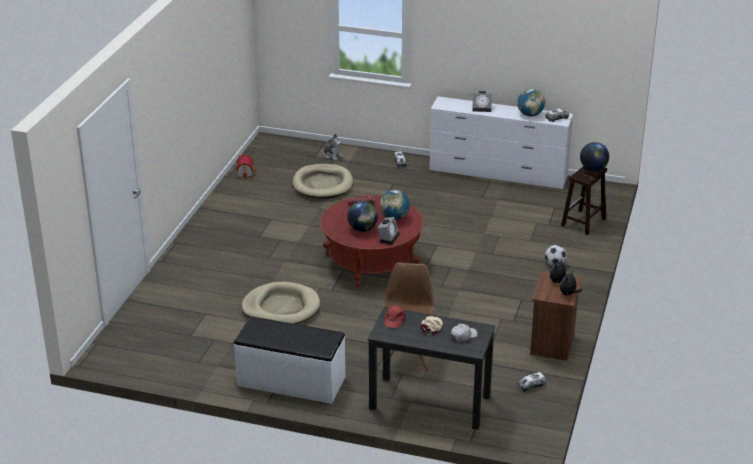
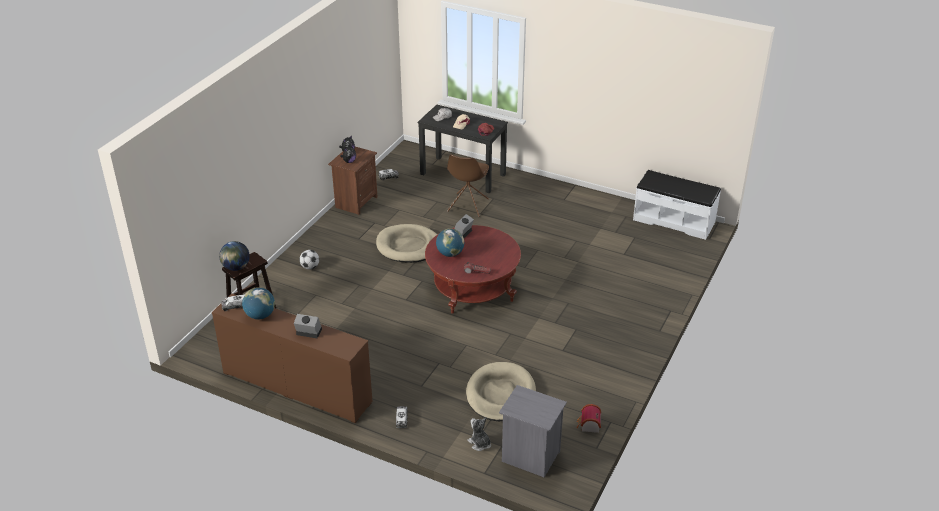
camera: 170 degrees left, 5 degrees up
(281, 308) = (560, 252): beige dog bed -> beige dog bed (408, 246)
(291, 382) = (557, 196): white bench -> white bench (674, 221)
(292, 152) = (530, 457): none -> grey nightstand
(362, 229) = (483, 244): globe -> none
(498, 174) = (296, 387): white dresser -> brown dresser

